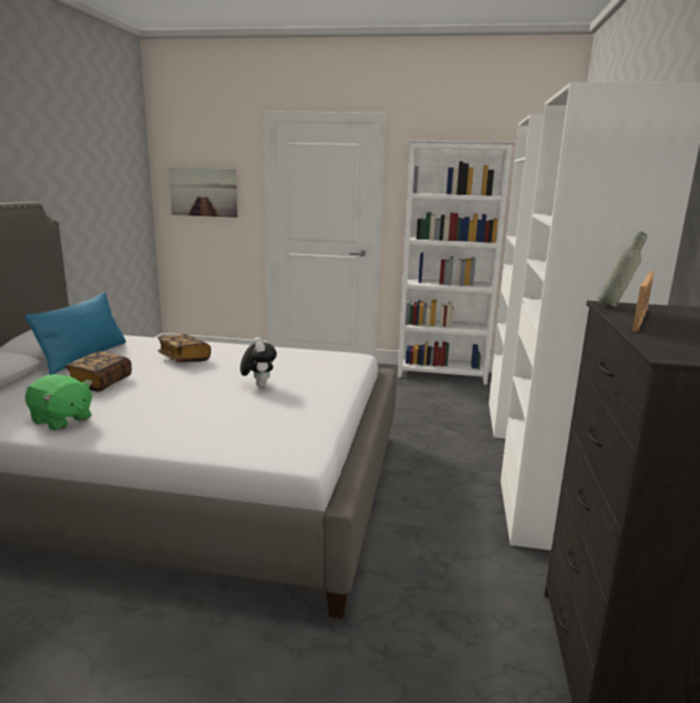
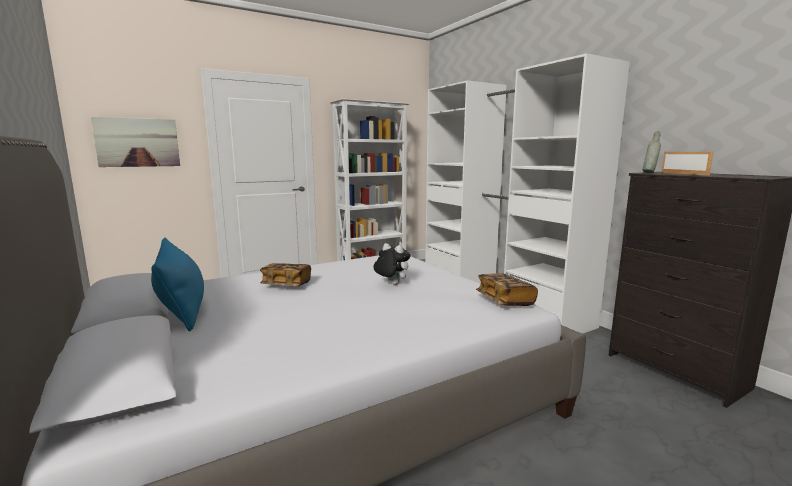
camera: 40 degrees left, 5 degrees down
(61, 420) = (317, 353): green plush toy -> none
(100, 382) = (265, 319): book -> book (505, 301)

